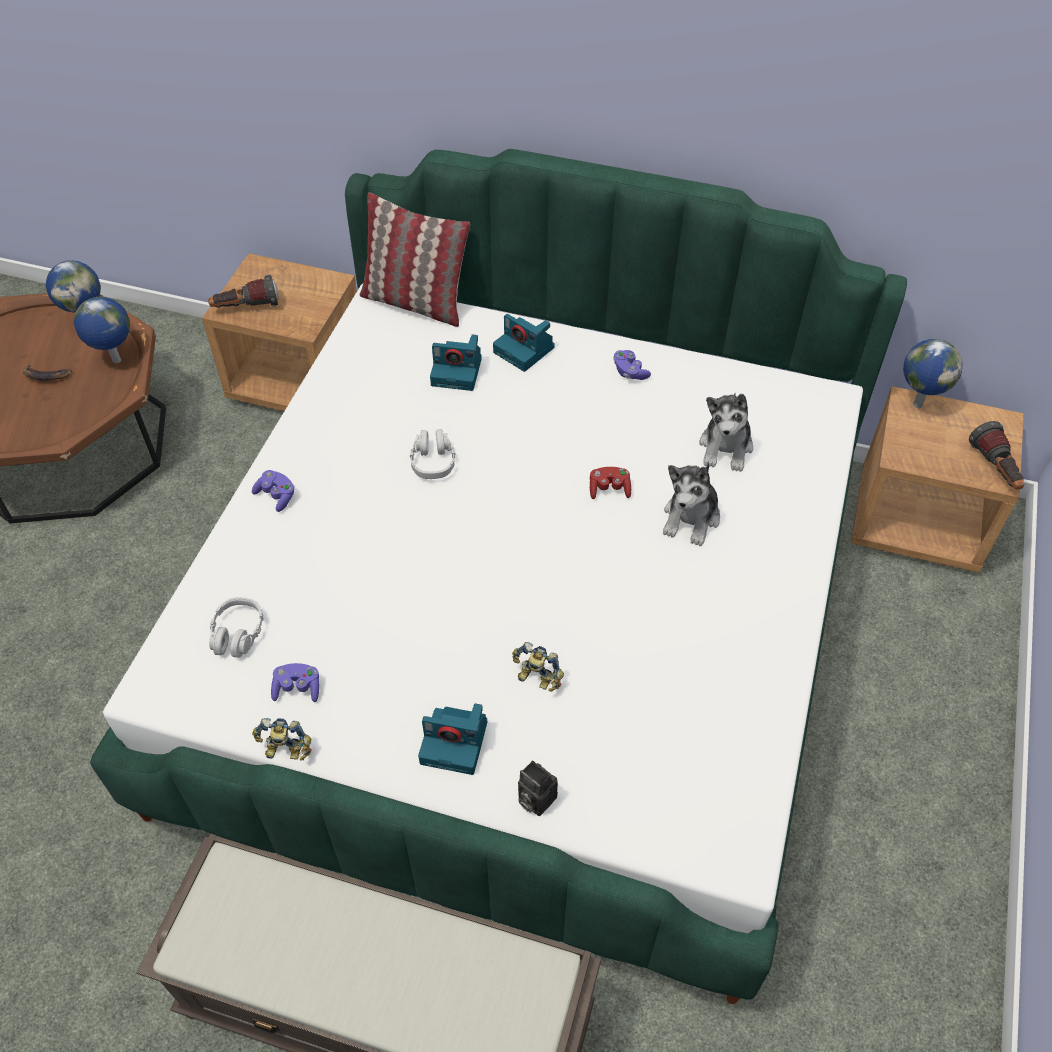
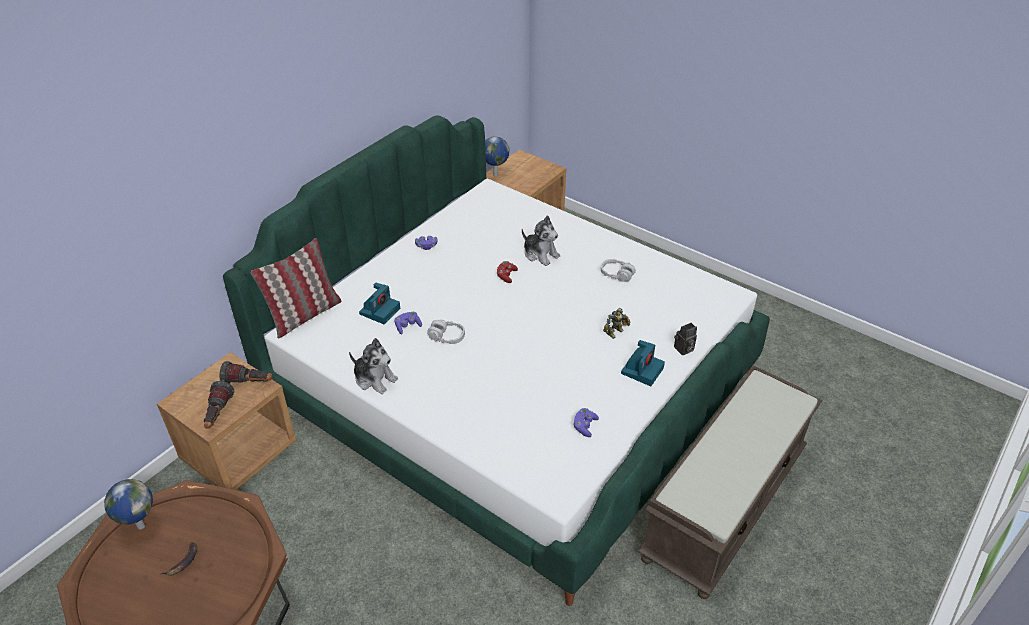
camera: 70 degrees left, 10 degrees down
(116, 361) = (201, 512): globe -> none
(238, 633) = (534, 447): grey headphones -> grey headphones (617, 274)
(276, 496) = (434, 411): purple game controller -> purple game controller (408, 326)
(285, 752) = (625, 439): toy robot -> none
(525, 350) = (381, 279): camera -> none
(726, 447) = (501, 230): plush toy -> plush toy (374, 379)
(995, 469) = (547, 168): flashlight -> flashlight (249, 383)

